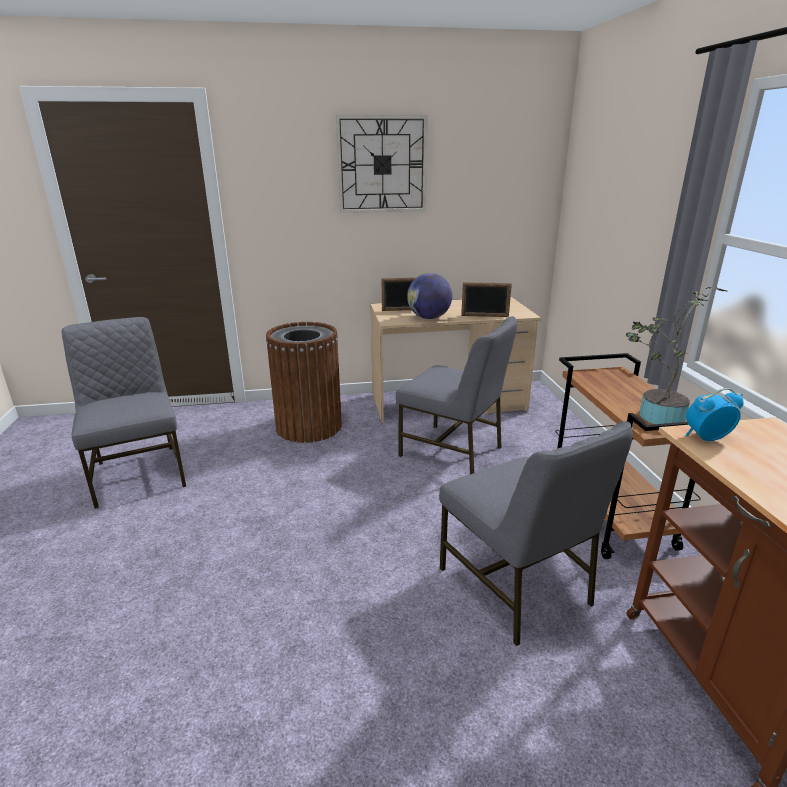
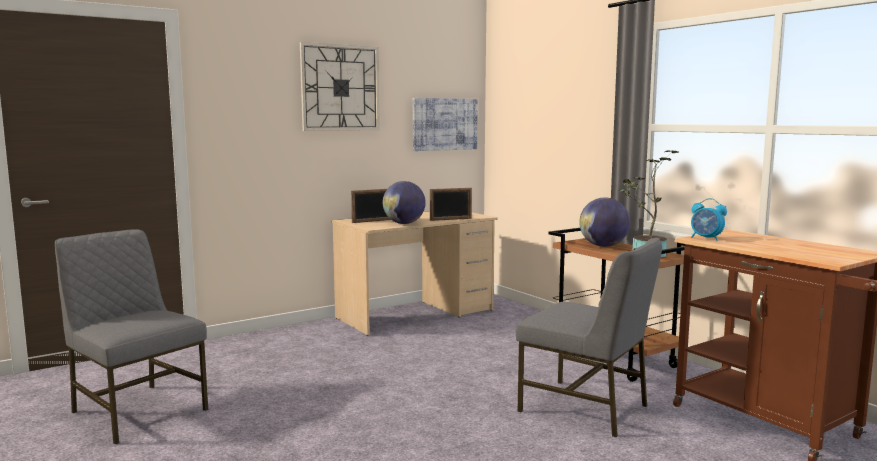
camera: 25 degrees left, 15 degrees down
(309, 426) = (294, 348): brown trash can -> none
(453, 451) = (454, 343): grey chair -> none
(507, 203) = (444, 124): none -> picture
(617, 388) = (603, 246): none -> globe
(705, 438) = (706, 238): alarm clock -> alarm clock turned 105 degrees counterclockwise

